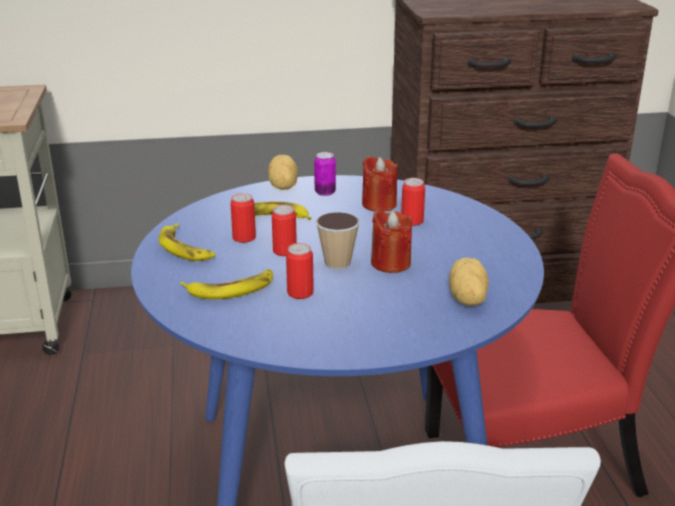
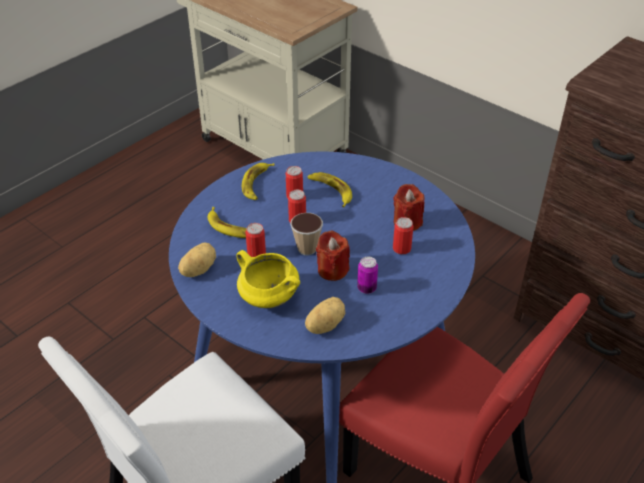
camera: 50 degrees right, 15 degrees up
(282, 187) = (379, 169): potato -> potato (198, 269)
(325, 192) = (394, 191): can -> can (366, 288)
(380, 313) = (267, 298): none -> yellow cooking pot

